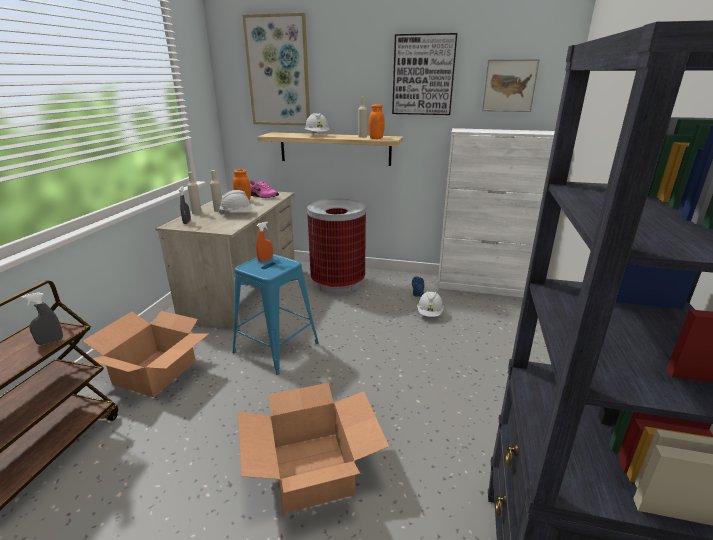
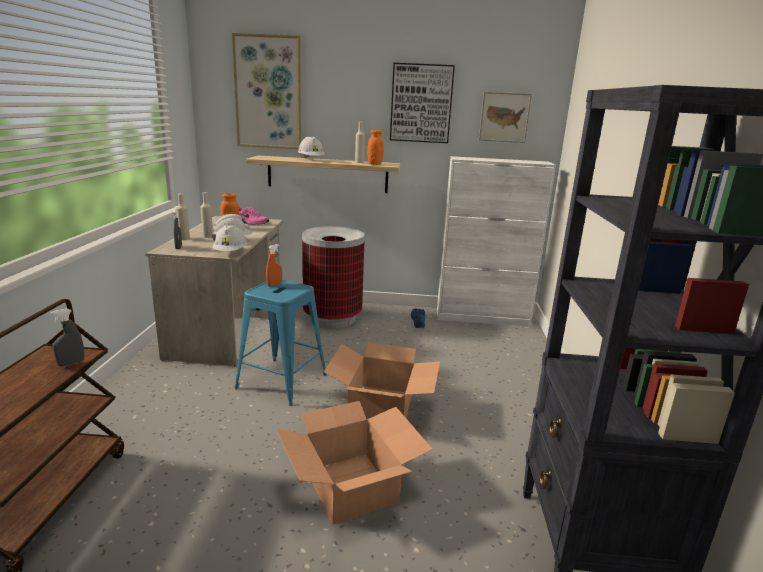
camera: 10 degrees left, 5 degrees down
(156, 372) = (153, 410): cardboard box -> cardboard box (382, 406)
(429, 313) = (435, 343): white hard hat -> white hard hat (230, 253)

